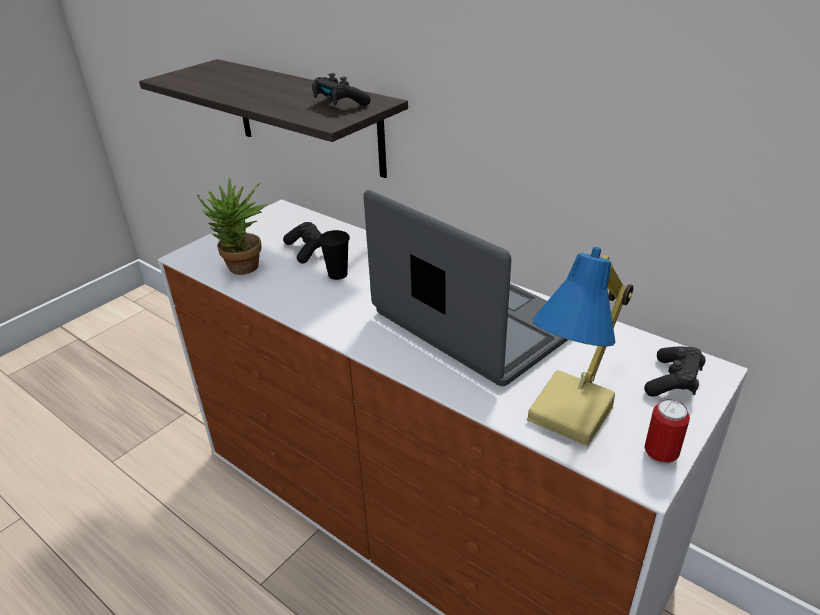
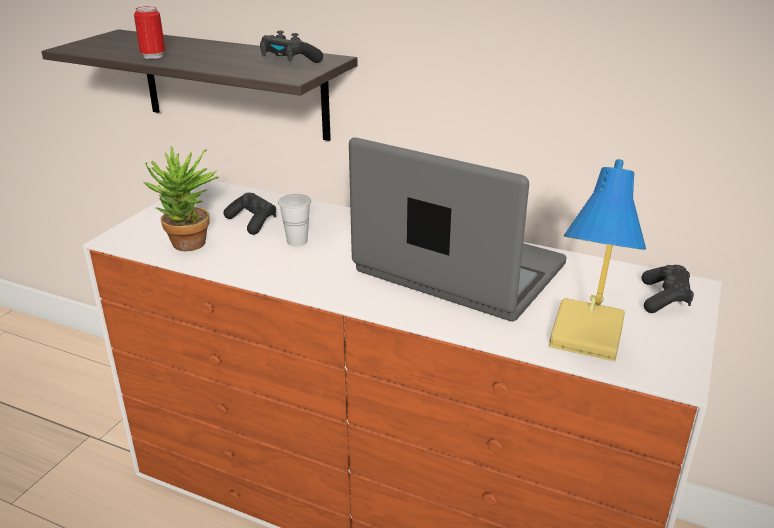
camera: 15 degrees left, 5 degrees down
(337, 274) = (297, 241): black cup -> white cup
(660, 455) = (681, 359): can -> can (153, 56)

